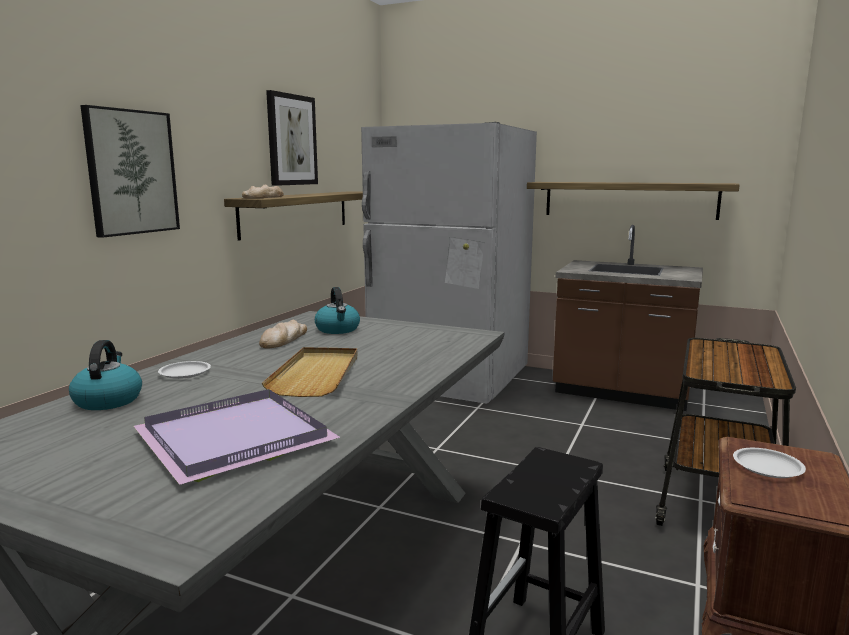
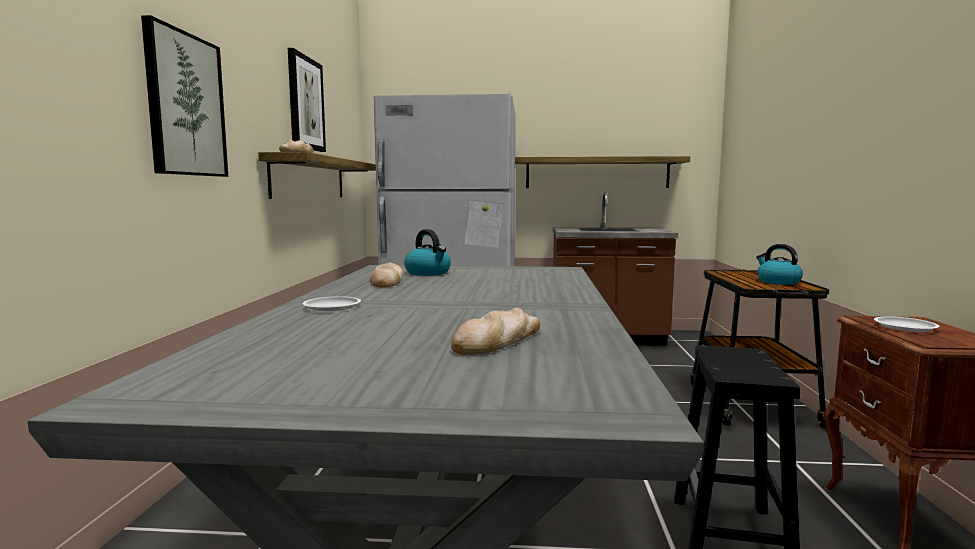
camera: 20 degrees left, 5 degrees down
(108, 400) = (284, 331): kettle -> kettle (777, 282)
(236, 436) = (497, 340): purple tray -> bread
(317, 374) = (477, 298): beige tray -> none

